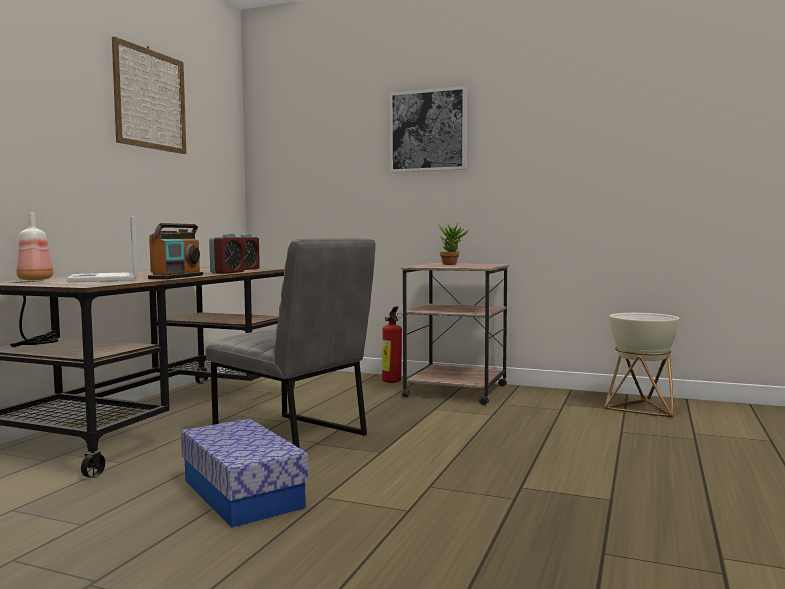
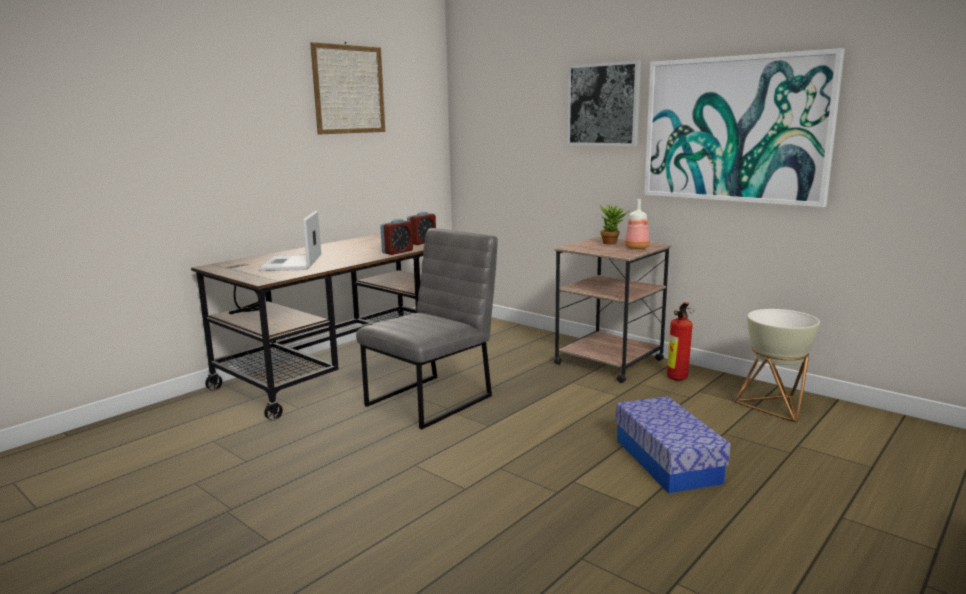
camera: 20 degrees right, 10 degrees up
(36, 279) = (245, 263): bottle -> bottle (637, 248)
(177, 277) = (346, 262): radio -> none
(242, 493) = (360, 451): storage box -> storage box (667, 461)
(293, 437) = (432, 399): grey chair -> grey chair turned 105 degrees counterclockwise
(392, 382) = (559, 344): fire extinguisher -> fire extinguisher (677, 379)
(566, 148) = (735, 129): none -> picture

